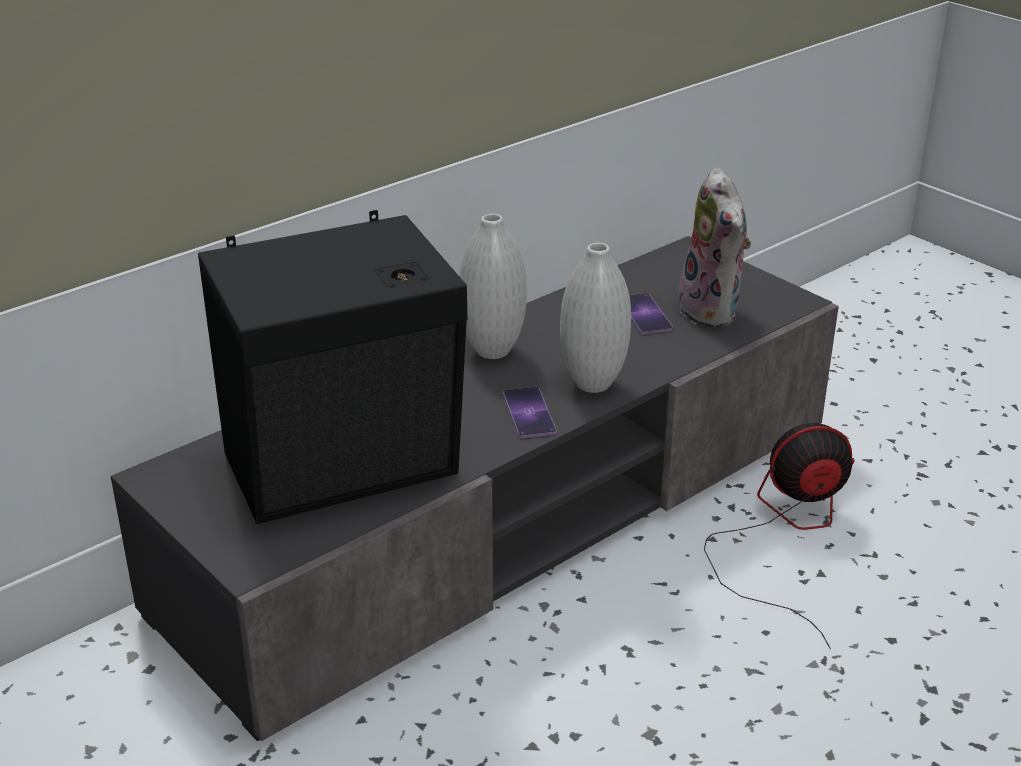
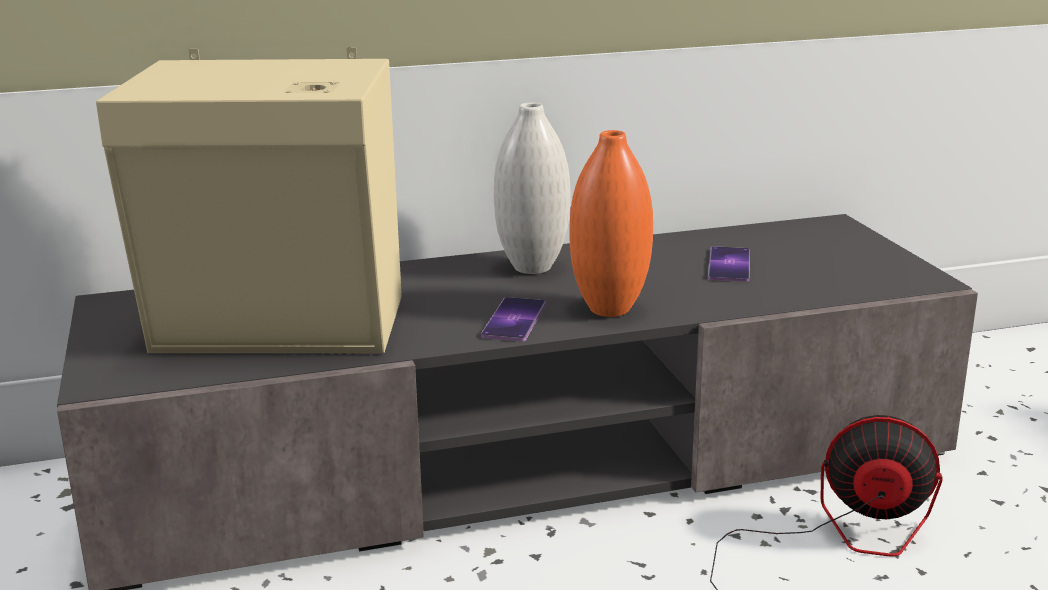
camera: 25 degrees right, 10 degrees down
(348, 469) = (282, 330): black speaker -> beige speaker
(593, 384) = (609, 309): white vase -> orange vase
(714, 311) = (813, 274): plush toy -> none

